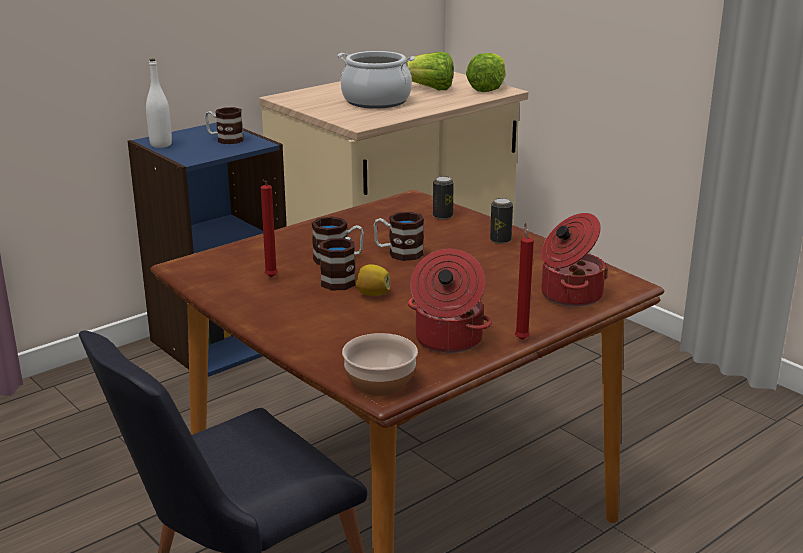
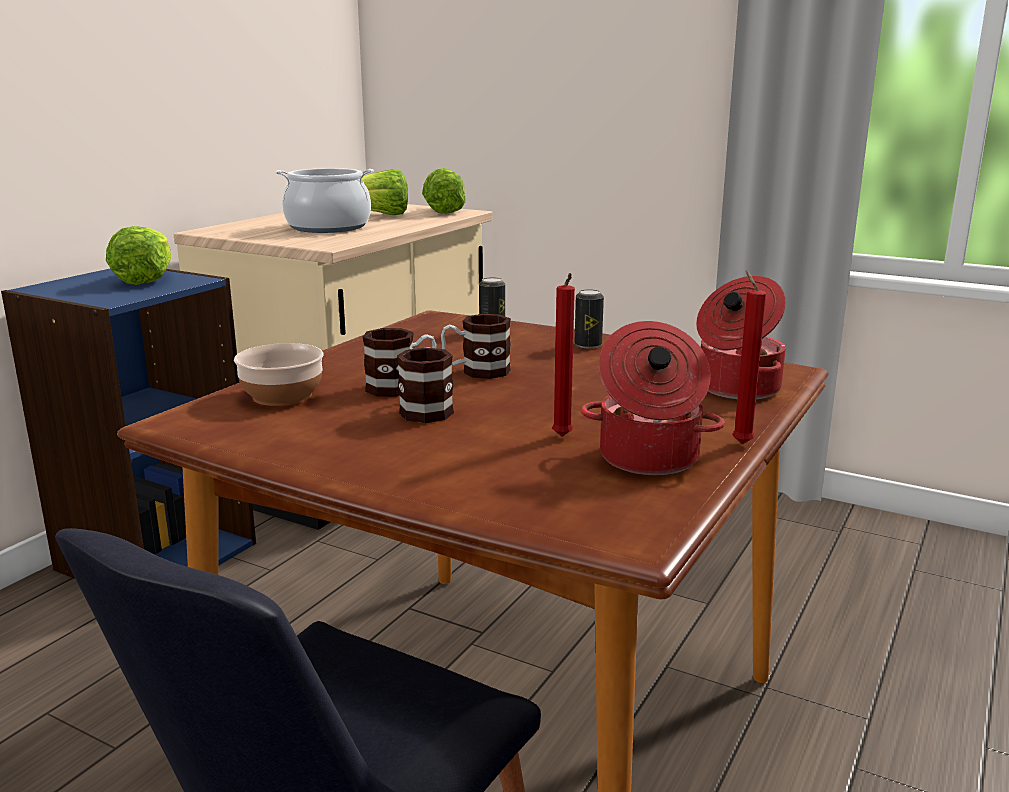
camera: 20 degrees left, 5 degrees down
(161, 145) = (56, 291): white bottle -> none
(225, 139) = (146, 279): mug -> lettuce
(270, 278) = (322, 420): red candle -> red candle (562, 438)
(373, 294) = (489, 420): lemon -> none
(380, 382) = (615, 529): bowl -> bowl (282, 395)

